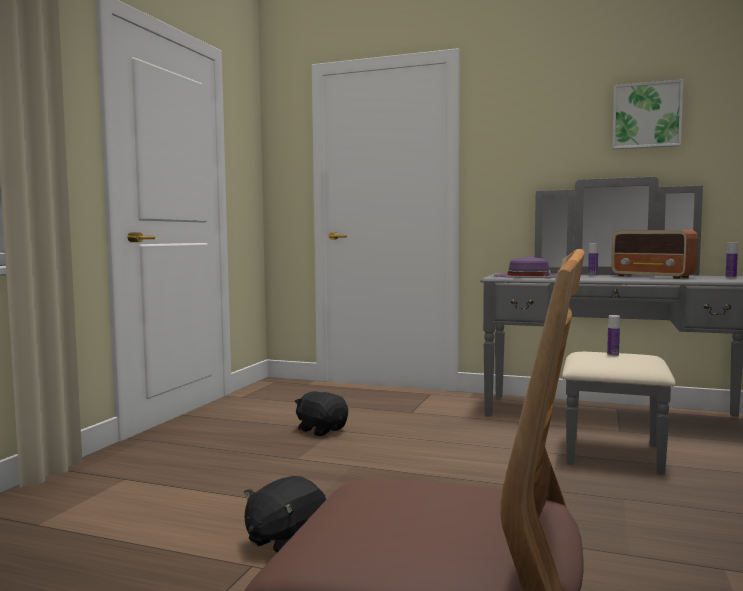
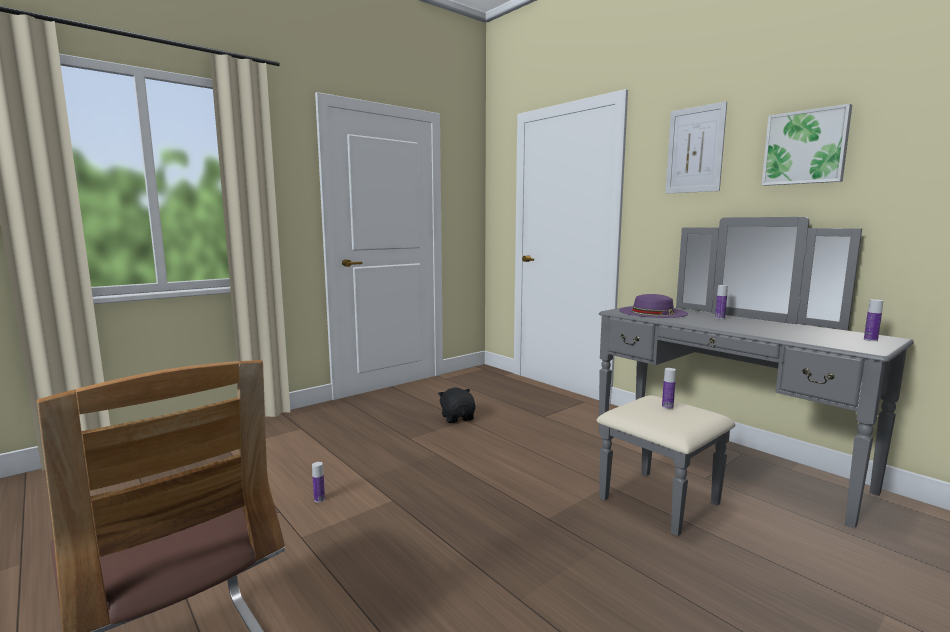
camera: 30 degrees right, 5 degrees up
(285, 540) = (319, 499): black plush toy -> bottle
(540, 114) = (695, 150): none -> picture
(653, 276) = (778, 327): radio -> none

